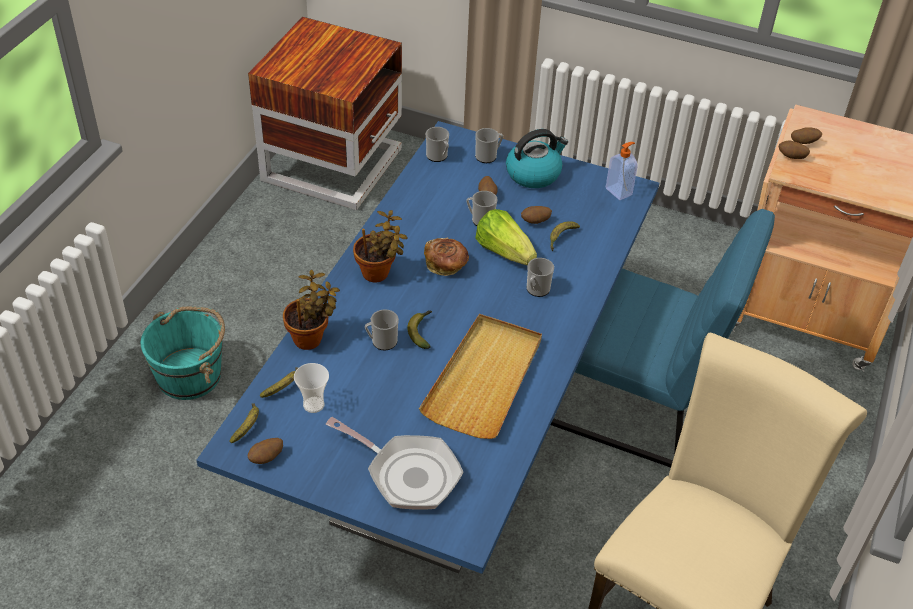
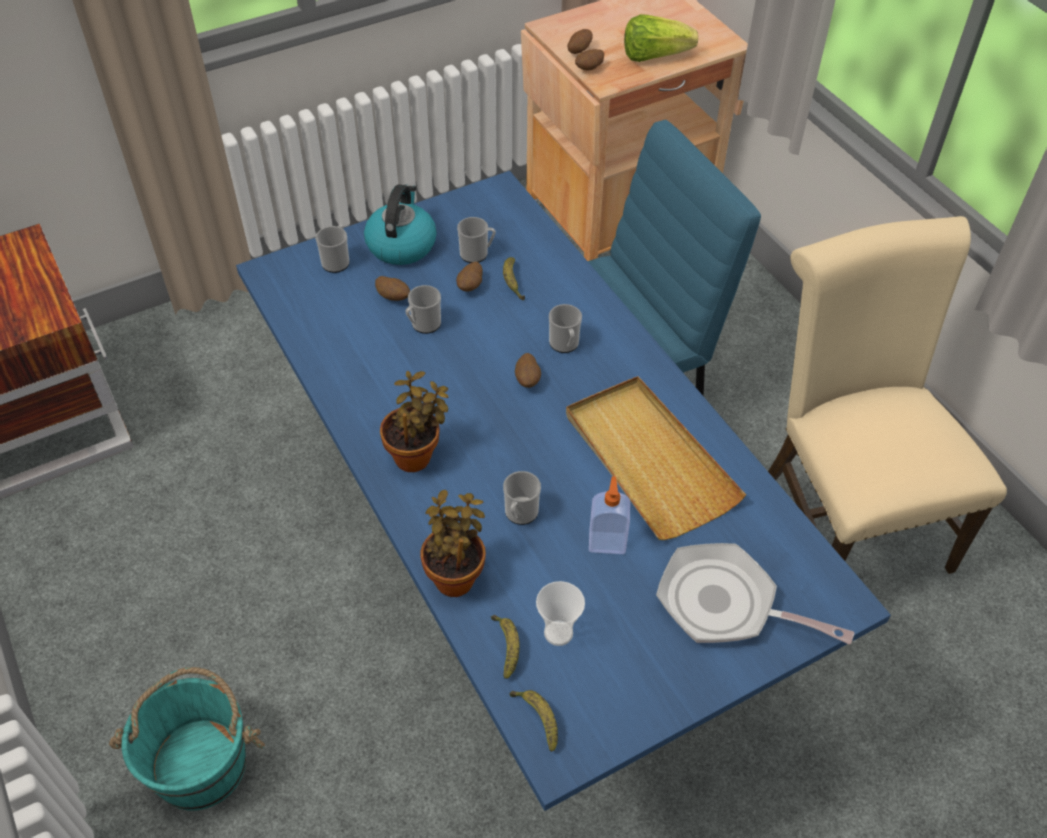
camera: 50 degrees left, 5 degrees up
(266, 458) = (601, 727): potato -> potato (527, 380)
(407, 474) = (725, 604): frying pan -> frying pan turned 135 degrees counterclockwise
(422, 331) = (536, 470): banana -> none
(438, 157) = (292, 298): mug -> mug (477, 254)
(446, 265) = (460, 392): bread -> none
(504, 252) = (487, 335): lettuce -> lettuce (654, 56)
(619, 191) = (493, 203): soap dispenser -> soap dispenser (607, 541)

